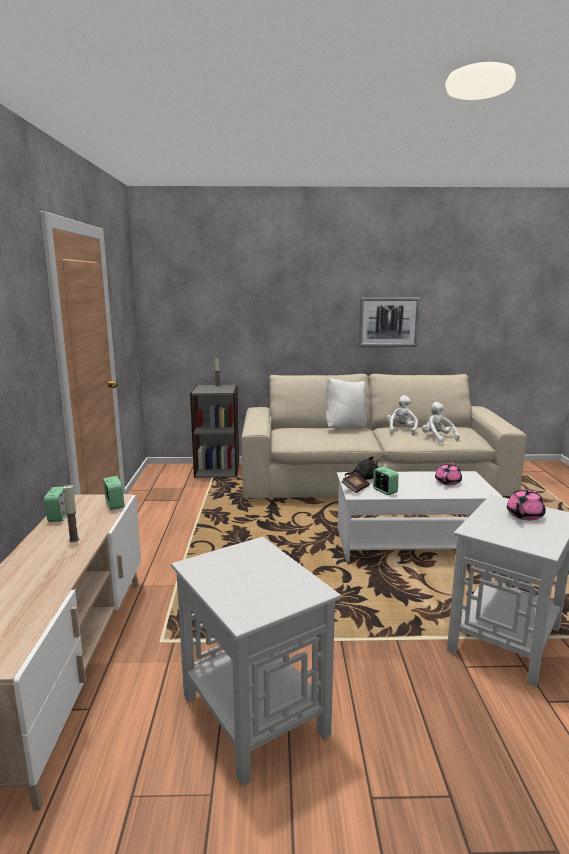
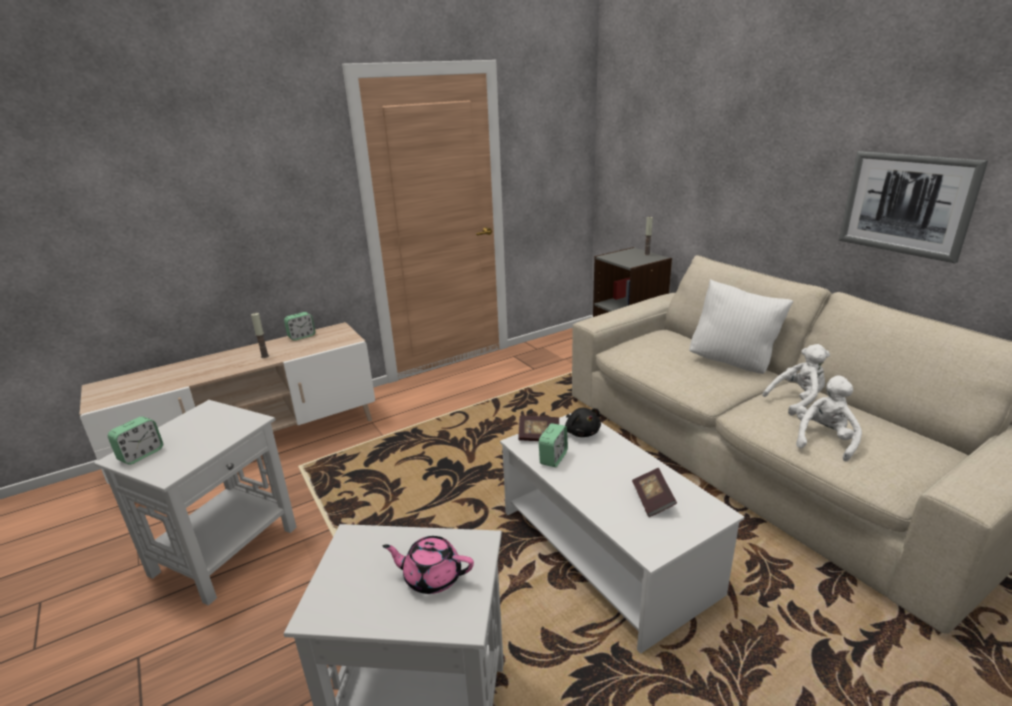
camera: 60 degrees right, 10 degrees up
(114, 505) = (336, 343): alarm clock -> alarm clock (141, 454)
(448, 482) = (652, 500): pink teapot -> book

